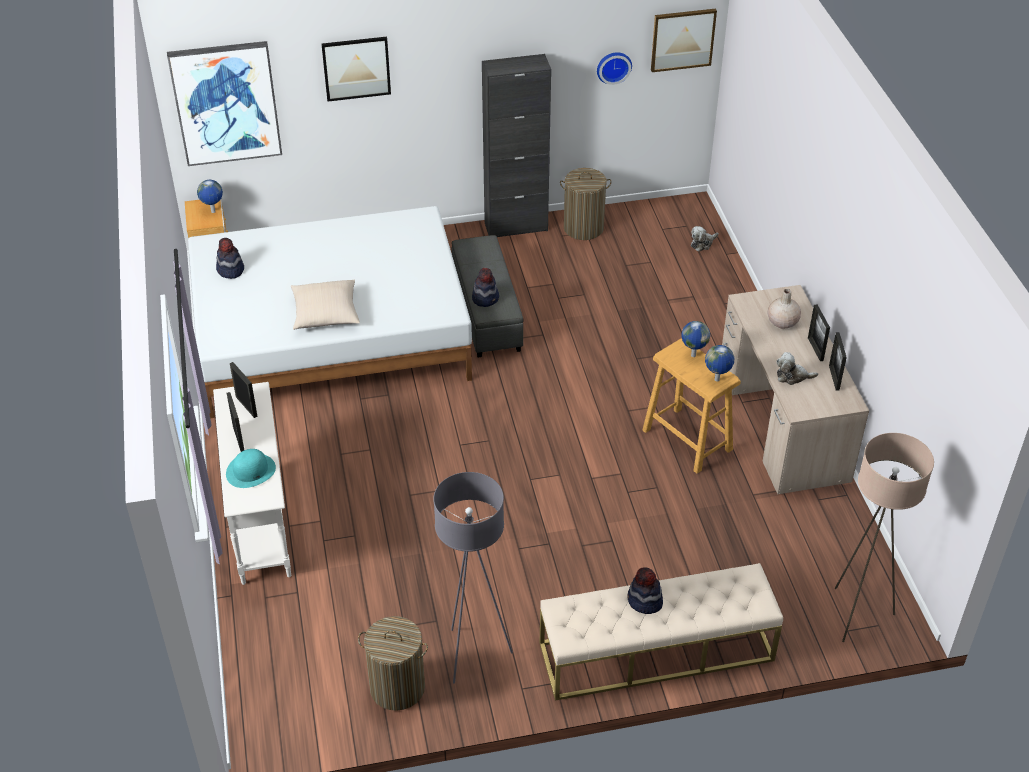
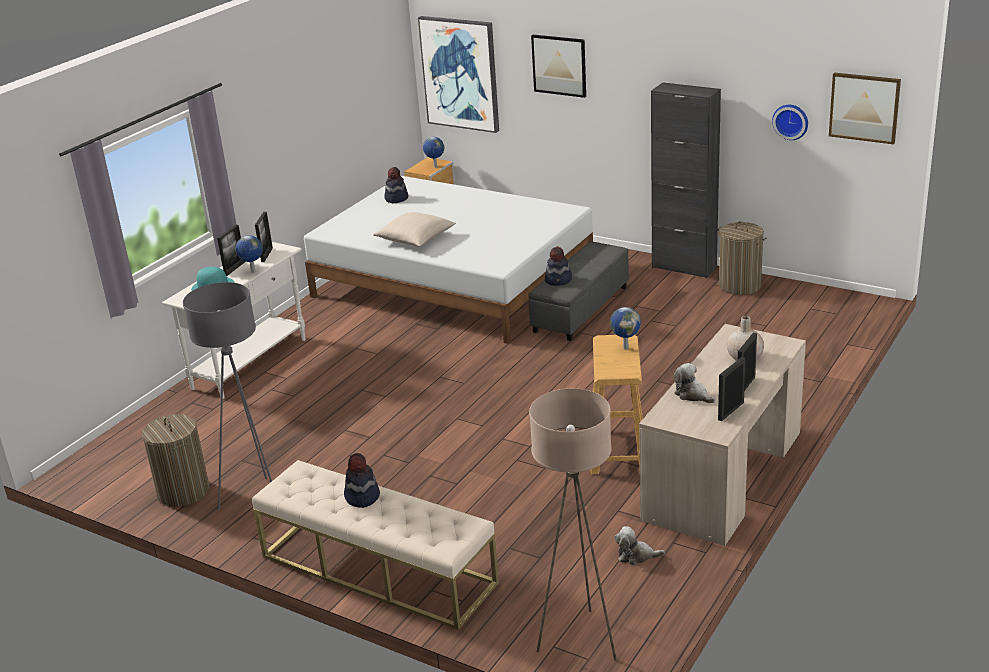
camera: 45 degrees right, 15 degrees down
(702, 243) = (834, 330): plush toy -> plush toy (636, 555)
(717, 380) = (619, 370): globe -> globe (253, 272)

